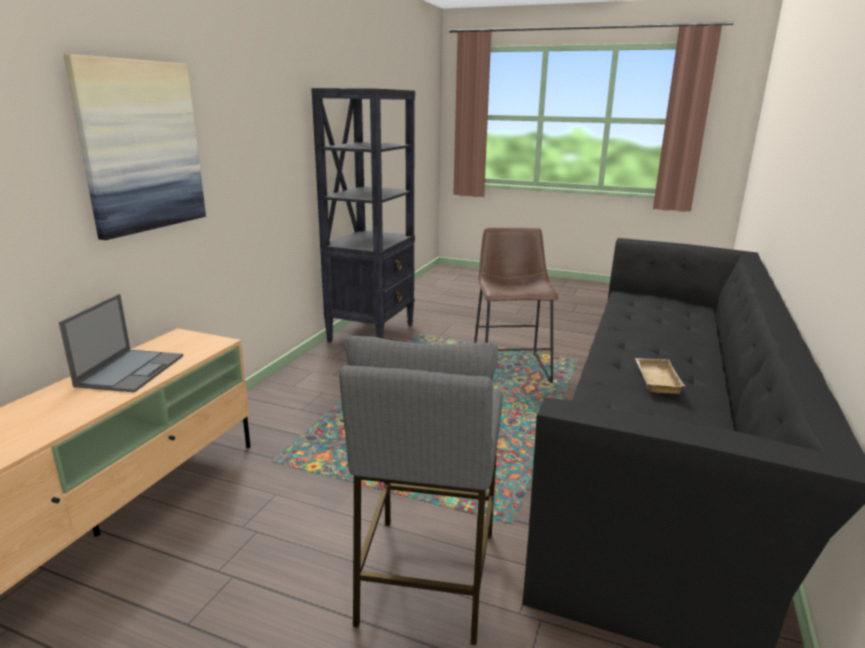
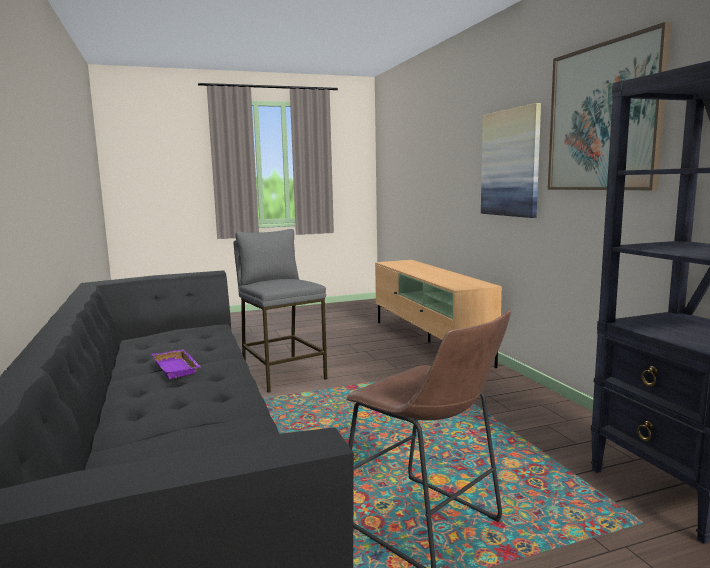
camera: 140 degrees right, 10 degrees down
(131, 370) = (447, 278): laptop -> none
(253, 99) = (603, 118): none -> picture
(655, 379) = (178, 368): beige tray -> purple tray

